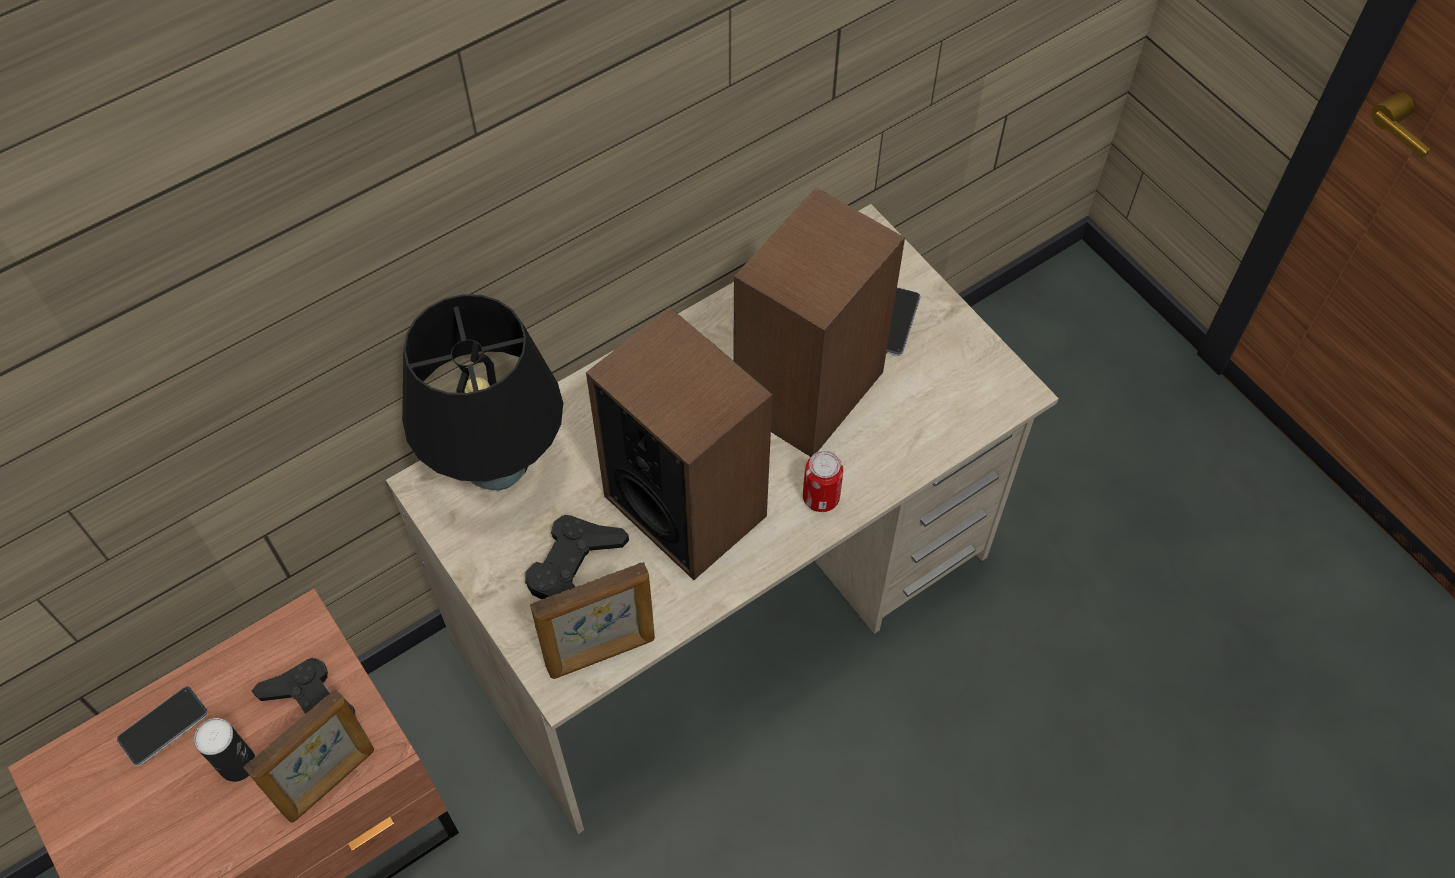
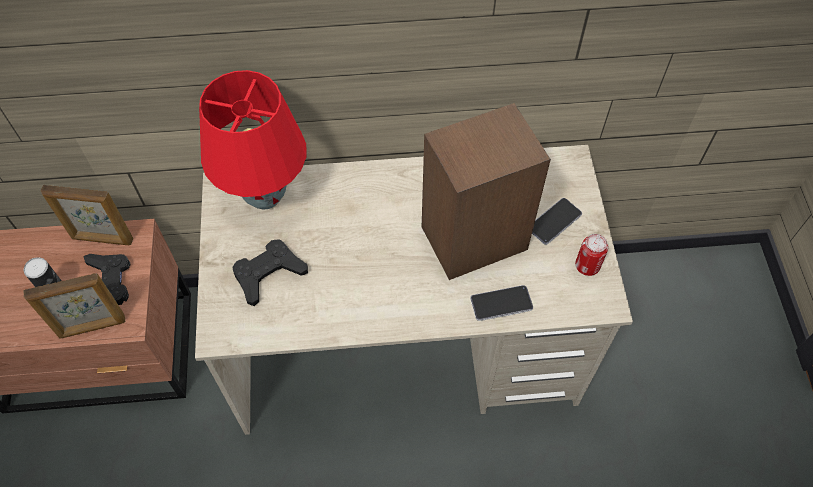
camera: 30 degrees right, 0 degrees up
(163, 726) = (34, 252): phone -> phone (501, 303)
(498, 471) = (265, 197): black table lamp -> red table lamp
(601, 653) = (250, 331): picture frame -> picture frame (102, 239)
(685, 505) = (355, 270): speaker -> none
(821, 497) = (438, 306): can -> can (587, 266)

